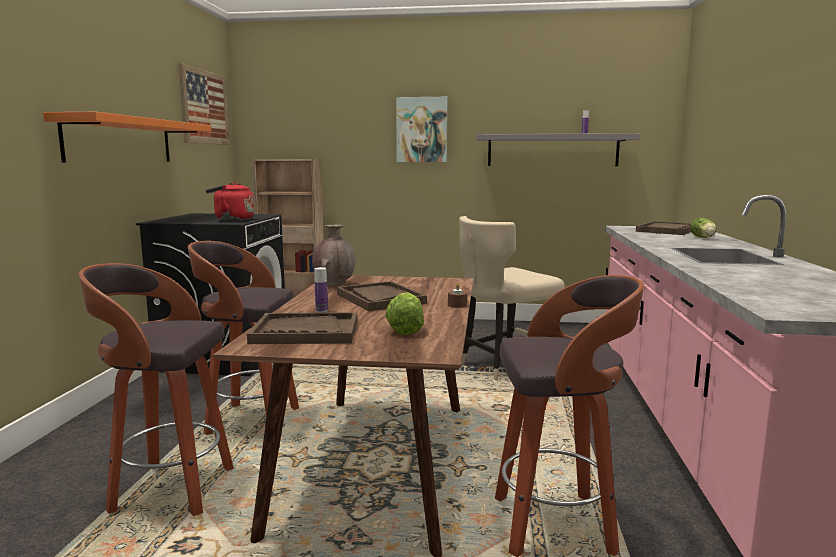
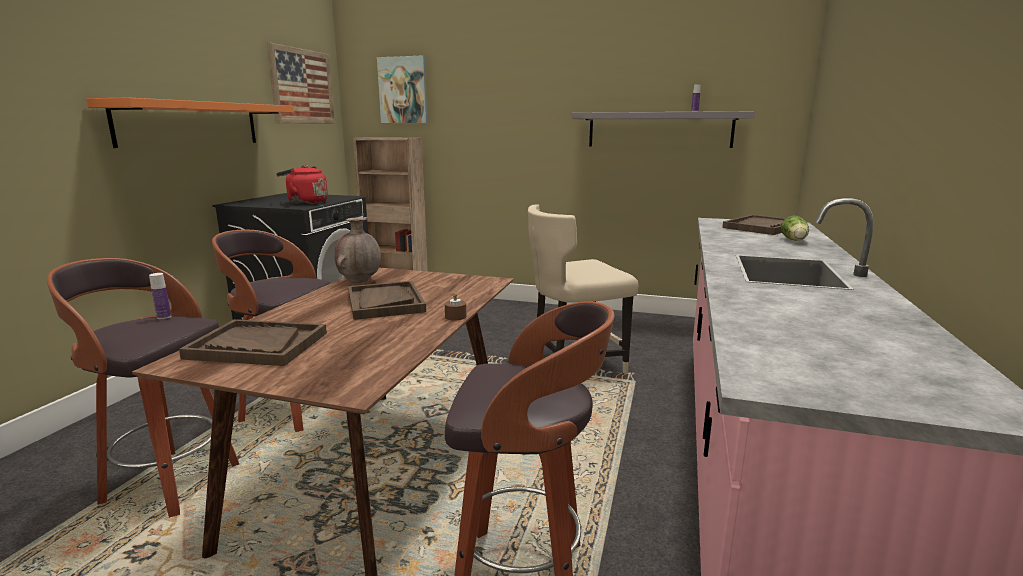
camera: 10 degrees right, 5 degrees up
(321, 311) = (307, 316): bottle -> bottle (164, 317)
(405, 329) = (363, 349): lettuce -> none
(422, 130) = (521, 107): picture -> picture (403, 90)

